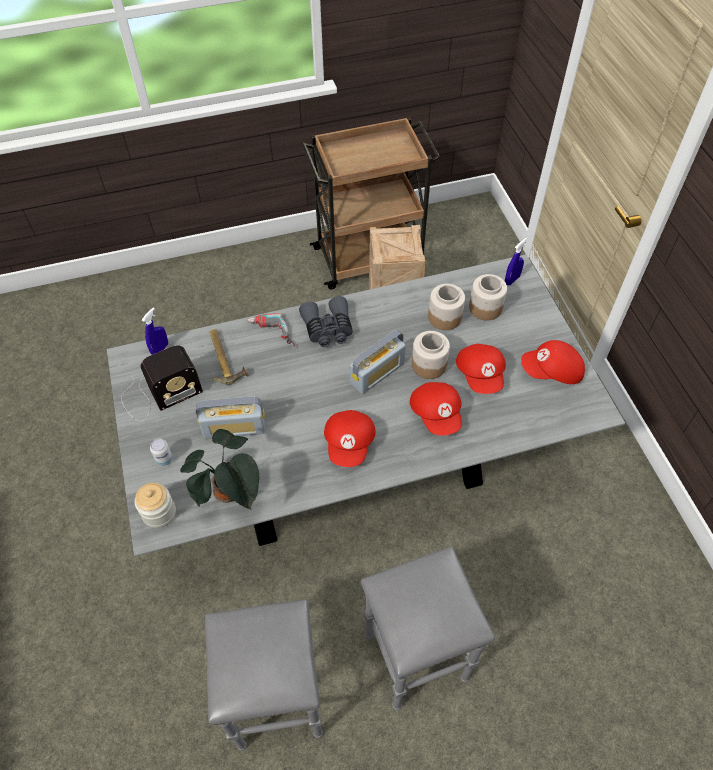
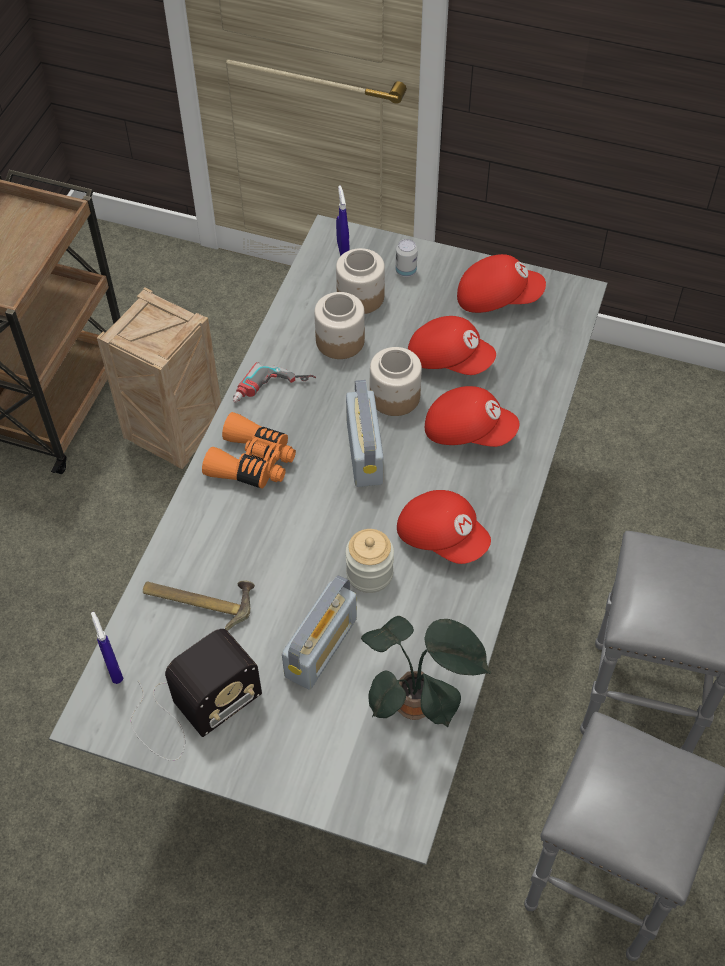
camera: 55 degrees left, 0 degrees up
(158, 394) = (191, 709): radio -> radio turned 45 degrees clockwise
(159, 513) = (384, 801): jar -> jar (369, 573)
(164, 459) = (305, 754): can -> can (406, 271)
(271, 334) = (206, 527): power drill -> power drill (273, 392)
(328, 329) = (252, 462): grey binoculars -> orange binoculars
(552, 372) = (497, 297): red cap -> red cap turned 120 degrees counterclockwise

